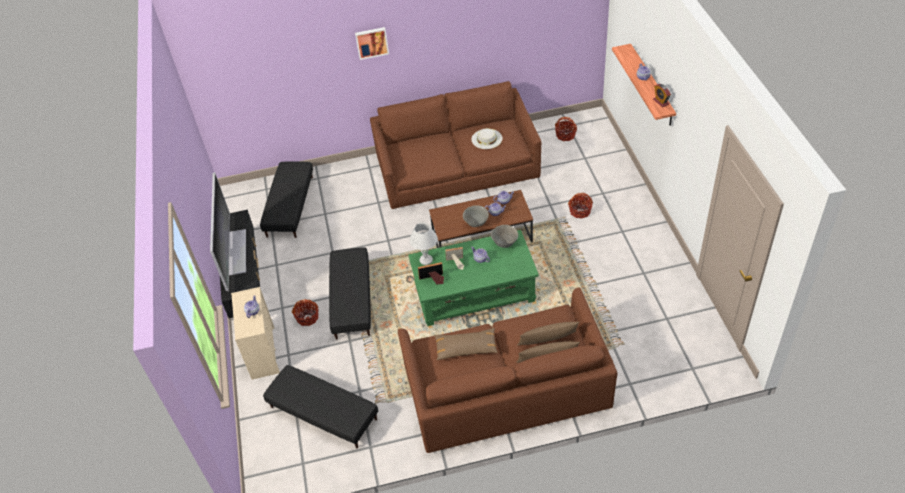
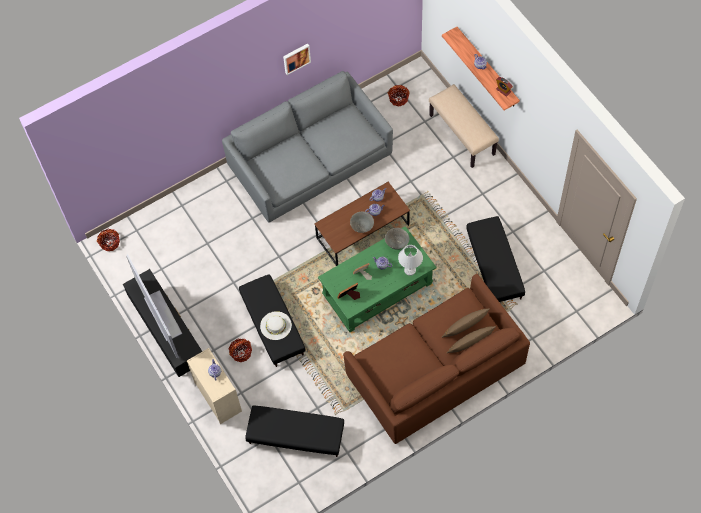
camera: 20 degrees left, 15 degrees up
(290, 206) = (169, 243): black ottoman -> black ottoman (494, 266)
(371, 42) = (222, 83): picture -> picture (296, 58)
(426, 260) = (336, 278): white table lamp -> white table lamp (410, 270)
(457, 166) = (310, 159): brown sofa -> grey sofa
(466, 348) = (401, 351): brown pillow -> none
(486, 139) = (338, 133): white hat -> white hat (276, 325)
(580, 211) = (439, 181): basket -> basket (110, 243)
(619, 176) = (462, 135): none -> beige bench

